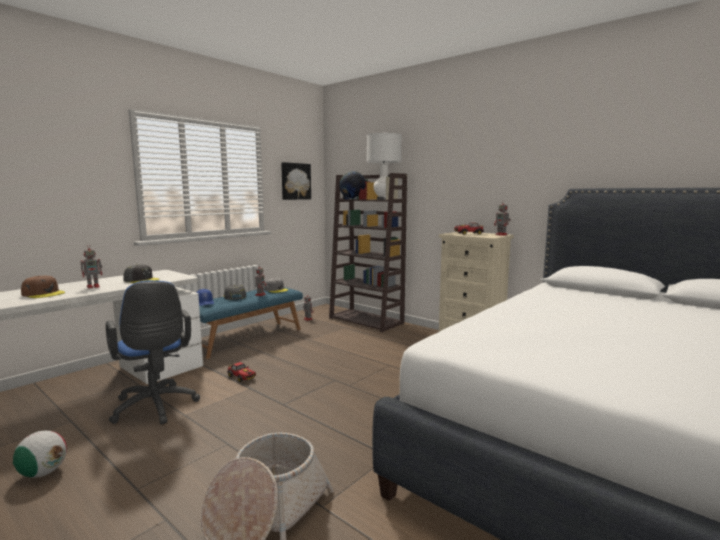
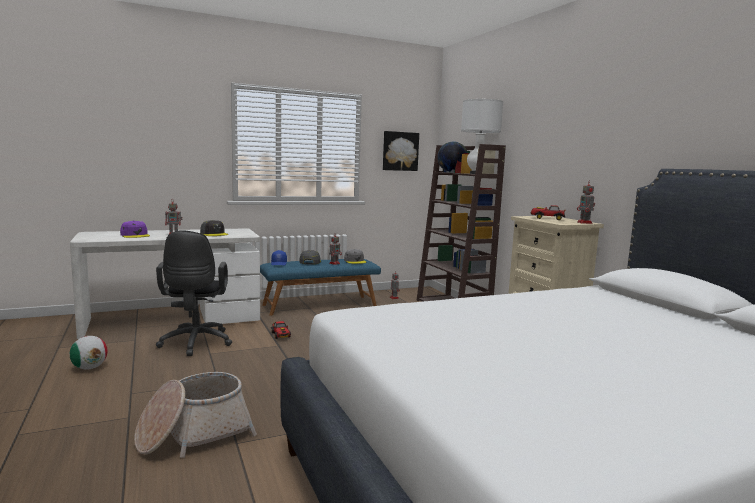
camera: 25 degrees right, 0 degrees up
(43, 293) = (135, 235): brown cap -> purple cap
(155, 408) = (195, 344): blue office chair -> black office chair

